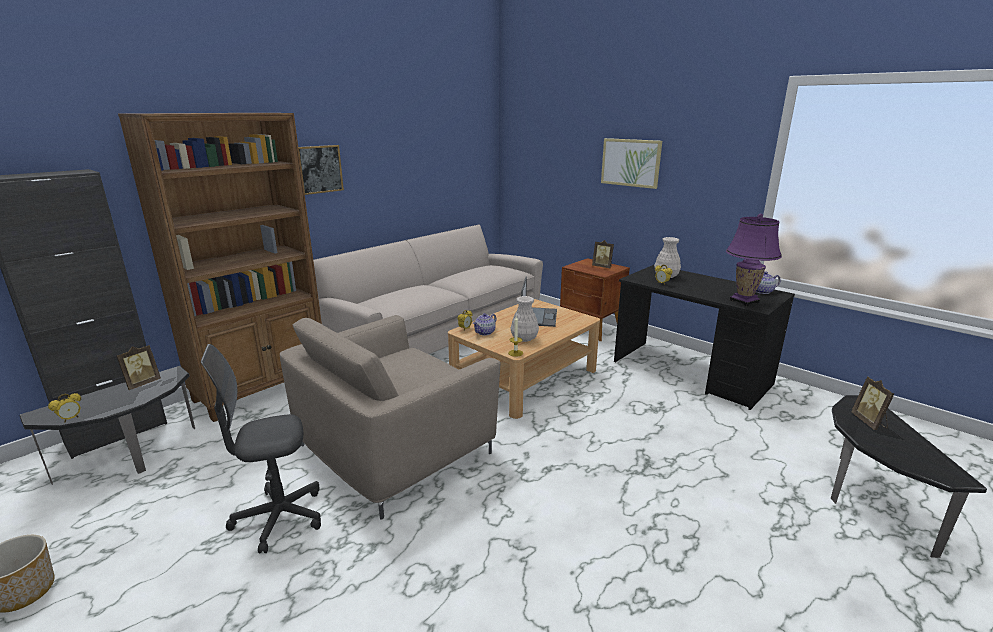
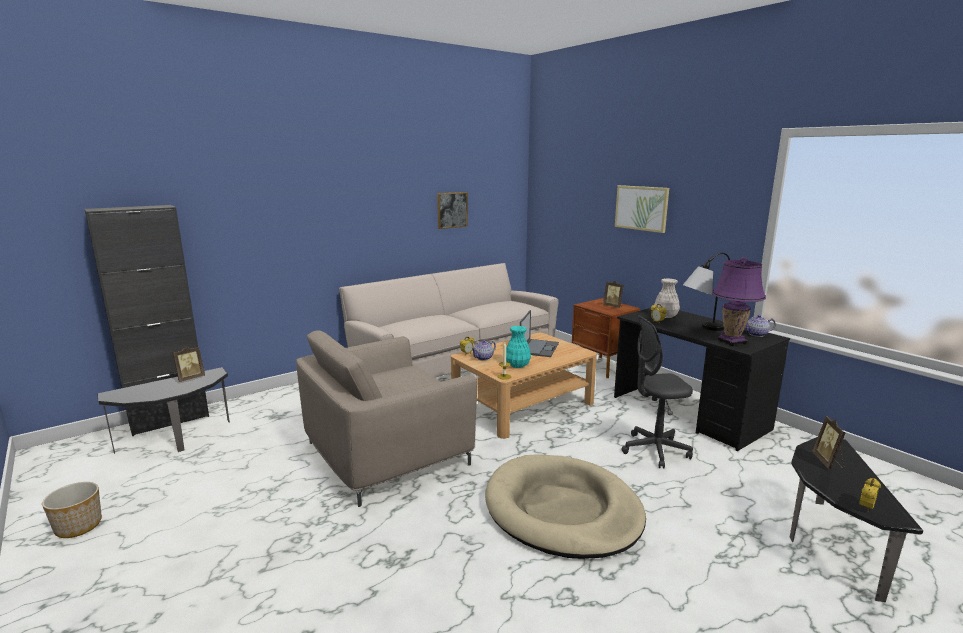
camera: 10 degrees right, 5 degrees down
(70, 419) = (132, 399): alarm clock -> alarm clock (866, 508)
(263, 389) = (291, 396): brown bookcase -> none
(279, 518) = (277, 496): grey office chair -> grey office chair (655, 450)
(319, 169) = (356, 209): picture -> picture (452, 210)
(524, 338) = (517, 365): white vase -> turquoise vase
(604, 496) = (562, 510): none -> beige dog bed
(706, 288) = (700, 328): none -> table lamp

